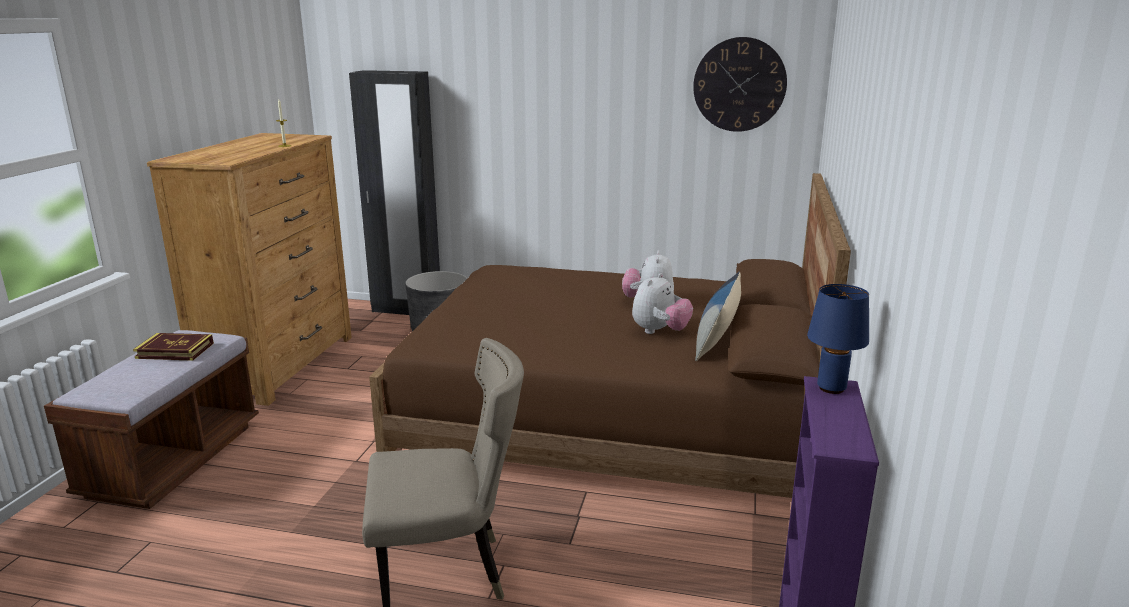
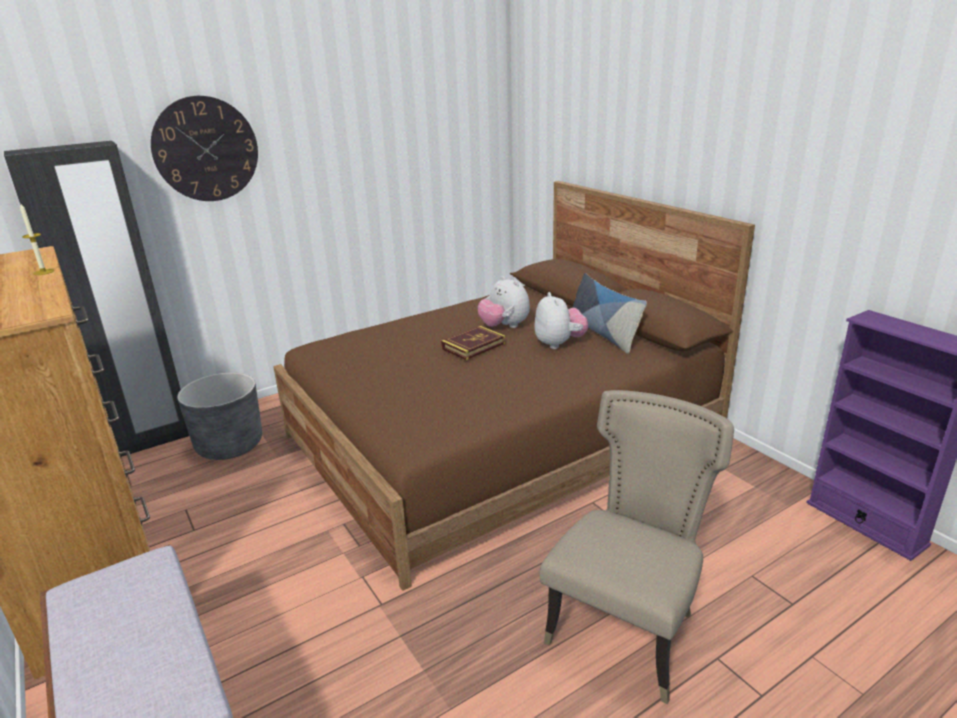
camera: 45 degrees left, 5 degrees up
(175, 350) = (121, 612): book -> book (473, 346)
(739, 85) = (449, 114): wall clock -> wall clock (206, 149)
(830, 388) = (876, 319): blue table lamp -> none

